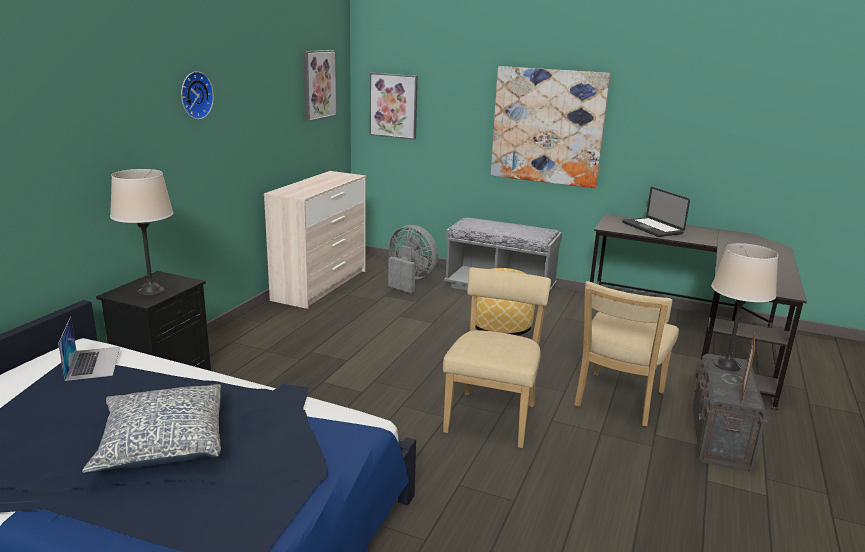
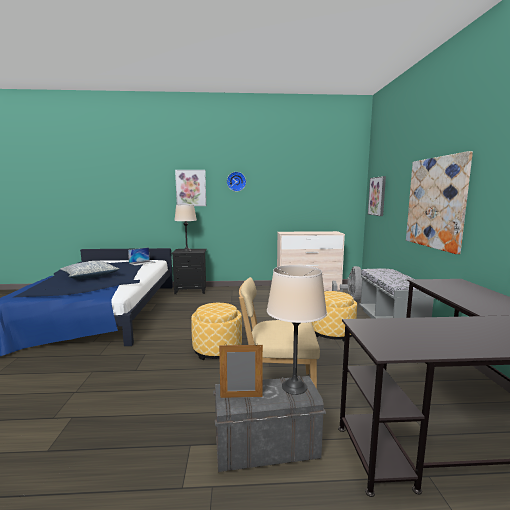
camera: 65 degrees right, 10 degrees down
(319, 84) = (332, 184): picture -> picture (191, 188)
(492, 416) = (217, 350): beige chair -> ottoman
(652, 228) = (465, 292): laptop -> none

